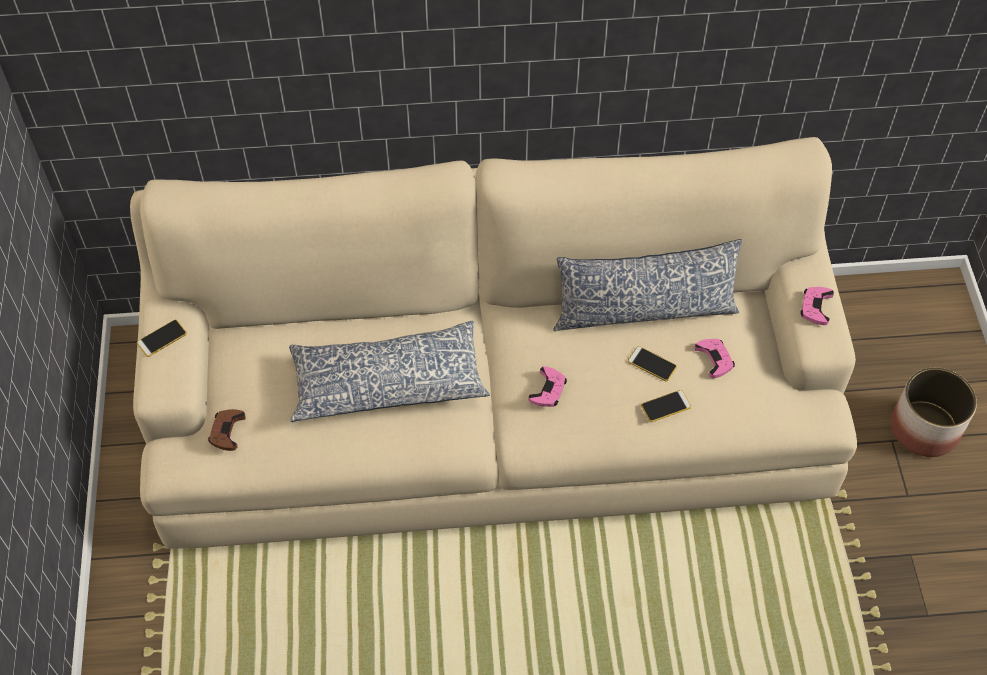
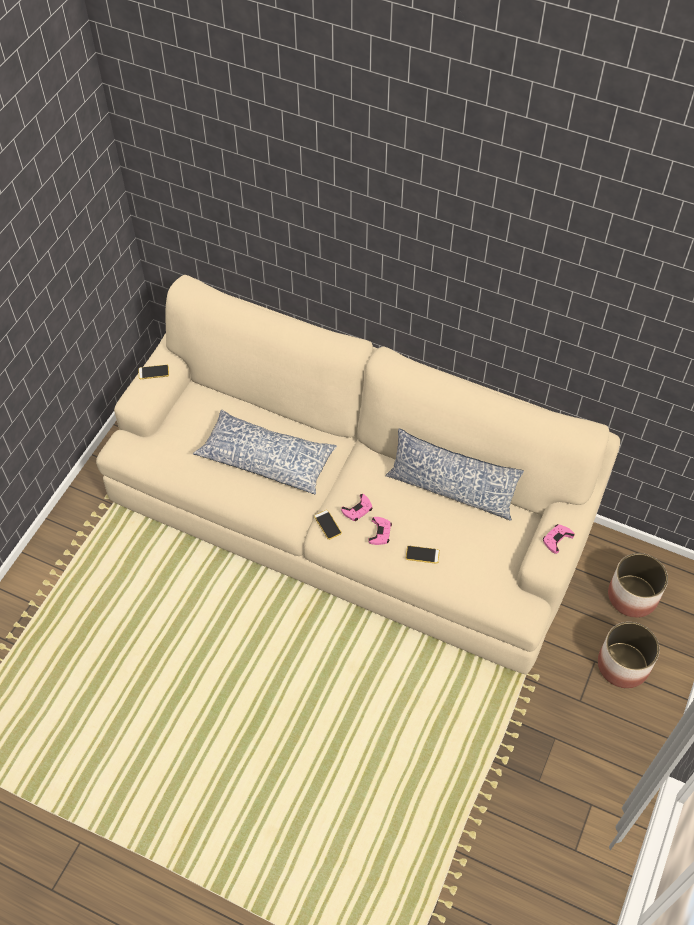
camera: 30 degrees right, 0 degrees up
(227, 431) = (159, 443): brown game controller -> none
(652, 364) = (432, 525): phone -> phone (327, 525)
(714, 359) = (474, 541): pink game controller -> pink game controller (380, 532)
(880, 344) = (632, 596): none -> planter

